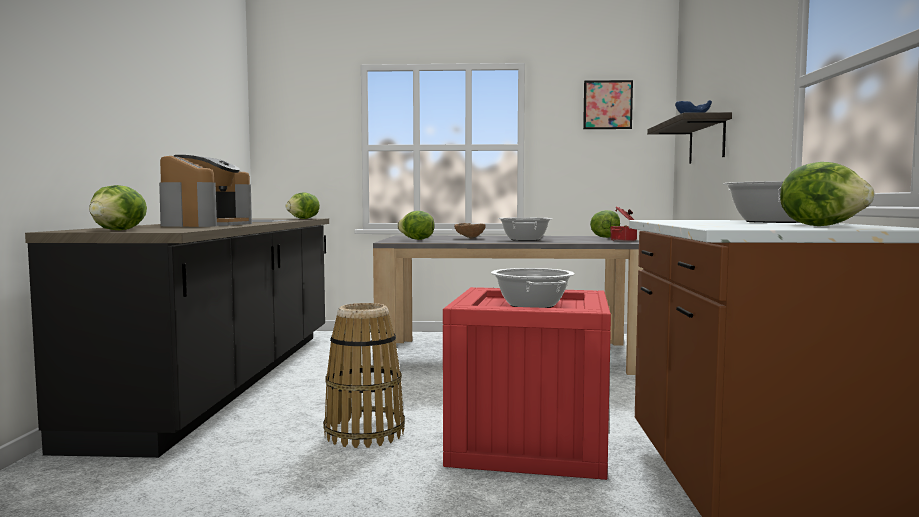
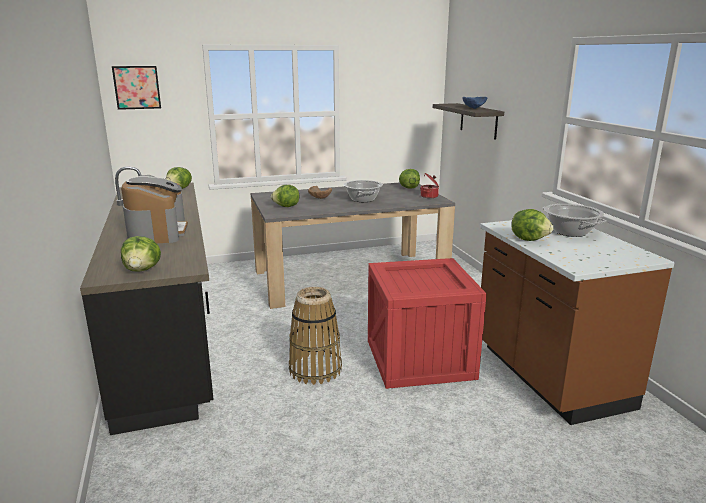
camera: 20 degrees left, 15 degrees up
(532, 305) = (424, 280): cooking pot -> none
(607, 105) = (399, 79): picture -> picture (137, 87)
(822, 226) = (612, 254): lettuce -> lettuce (529, 239)

